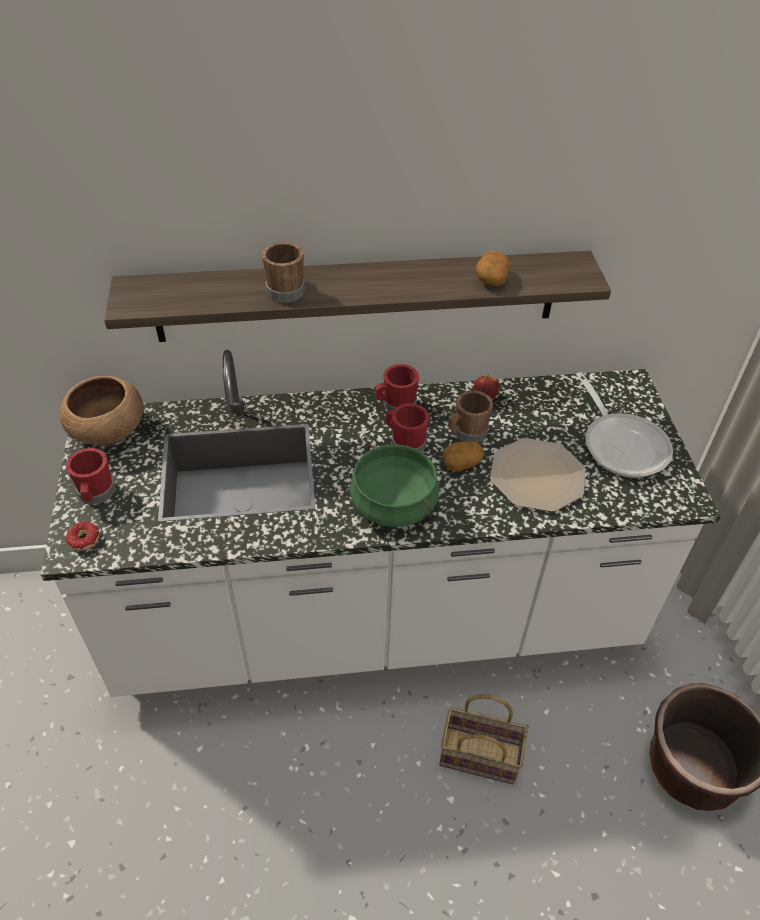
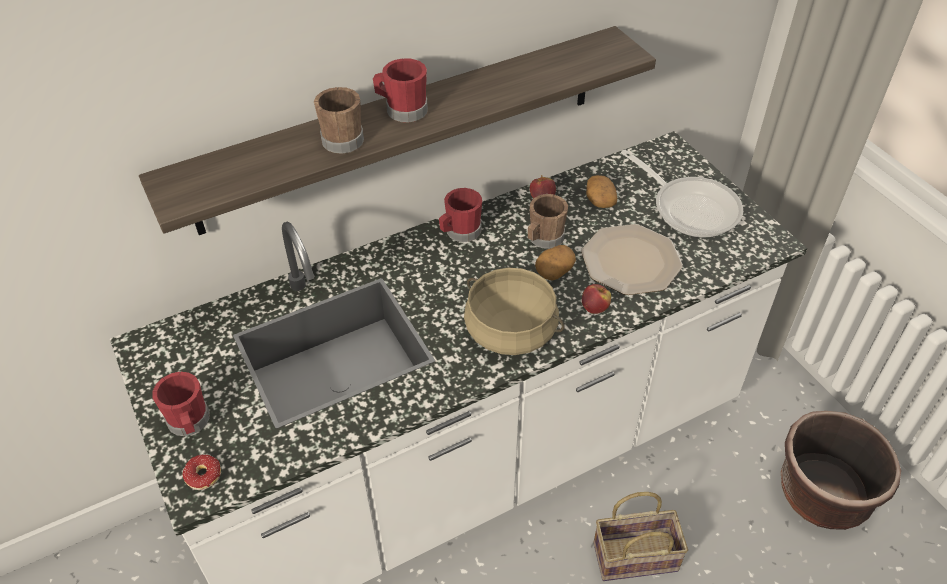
camera: 20 degrees left, 0 degrees up
(107, 431) = (165, 351): brown bowl -> none
(394, 503) = (511, 330): green cooking pot -> beige cooking pot
(405, 442) = (489, 267): red mug -> red mug (402, 110)
(480, 508) = (595, 308): none -> apple
(491, 278) = (540, 75): potato -> potato (599, 200)

